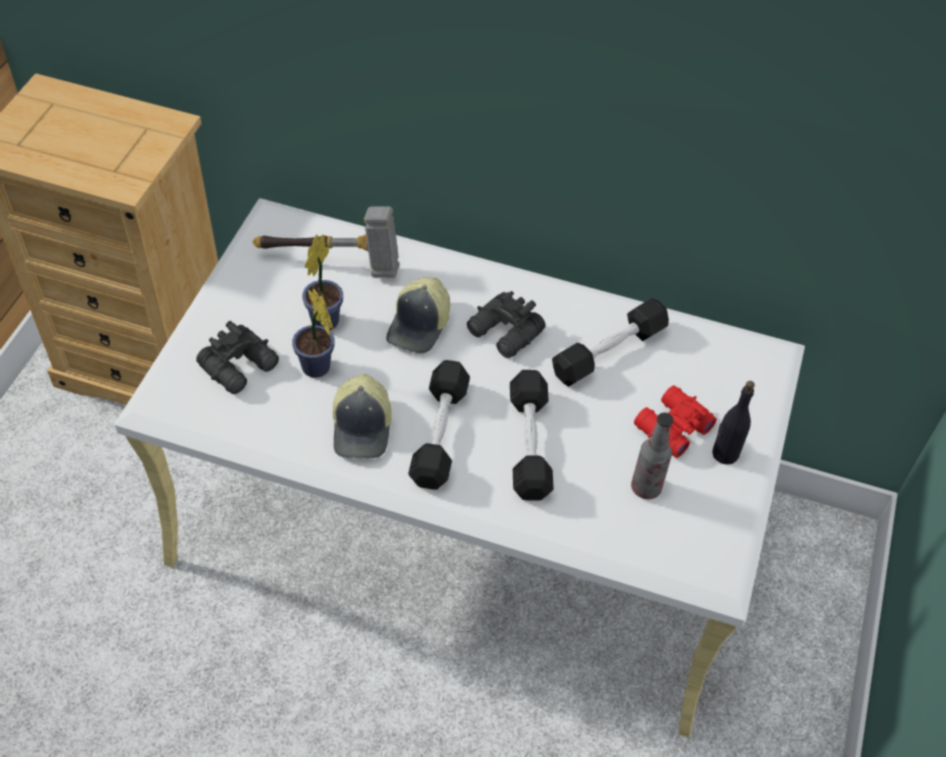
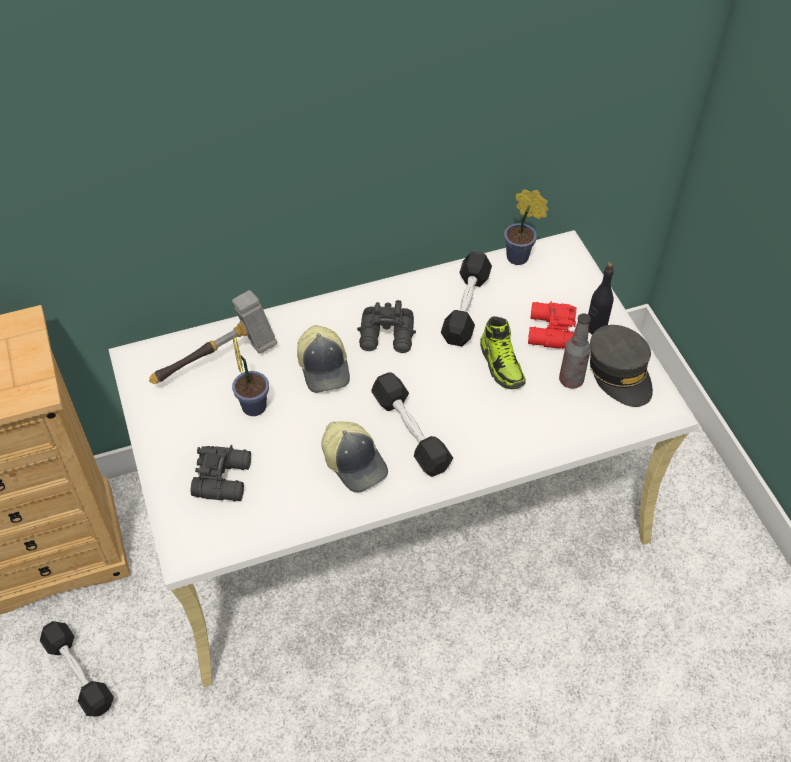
camera: 35 degrees left, 0 degrees up
(318, 370) = (283, 444): potted plant -> potted plant (520, 258)
(529, 444) = (474, 400): black dumbbell -> black dumbbell (79, 673)
(590, 428) = (501, 364): none -> shoe
(705, 514) = (620, 373): none -> grey cap

